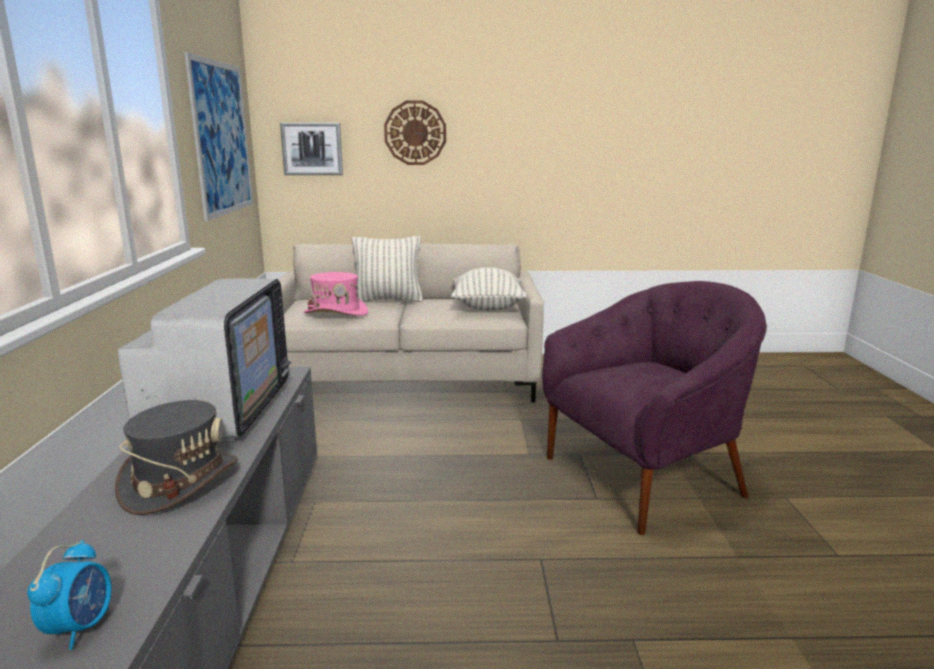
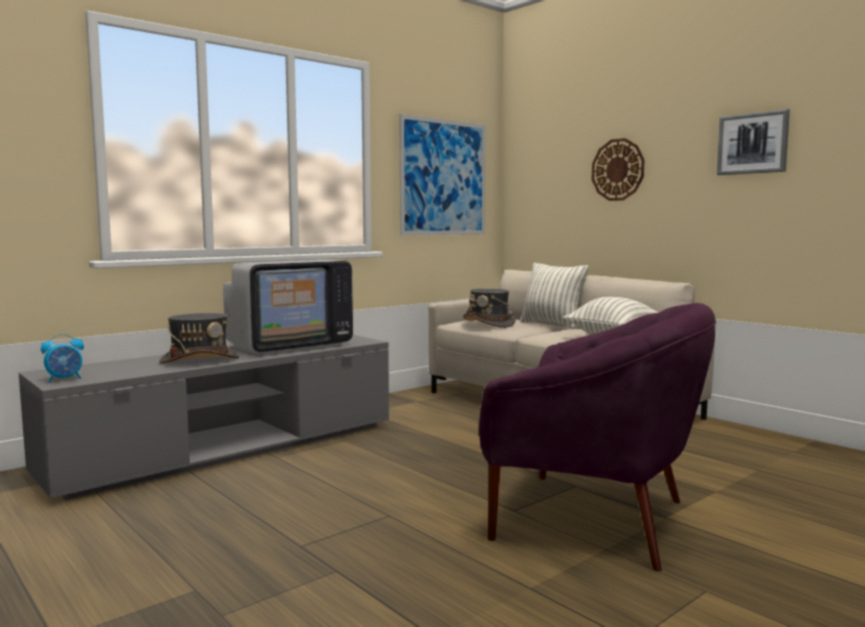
camera: 50 degrees right, 10 degrees down
(312, 149) = (538, 188): picture -> picture (752, 143)
(336, 313) = (489, 324): pink hat -> grey hat

